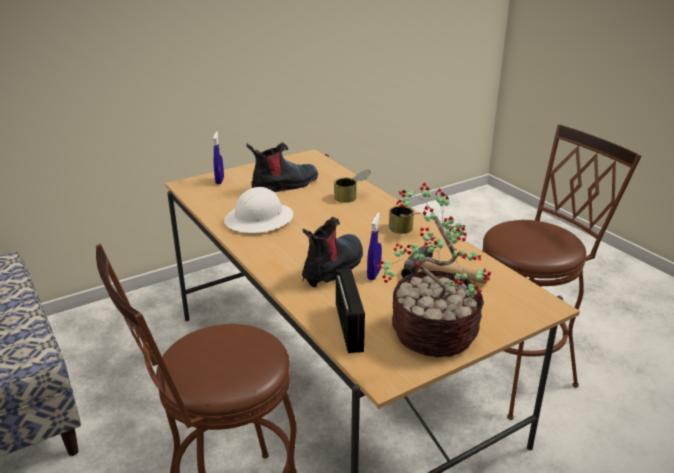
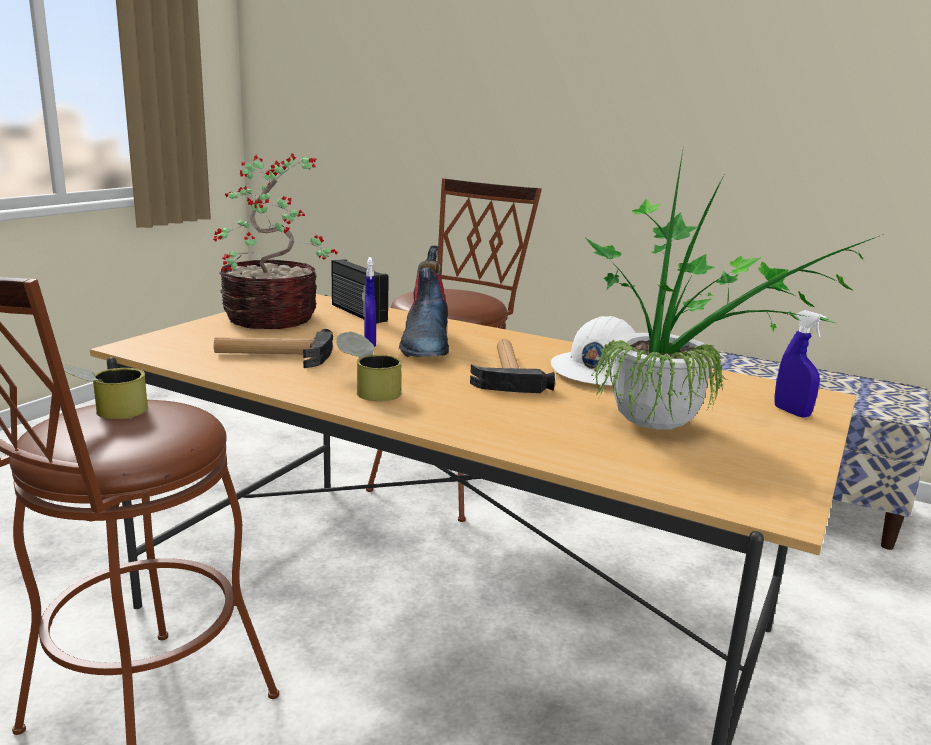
camera: 150 degrees right, 10 degrees down
(285, 185) = (674, 425): boot -> potted plant
(314, 229) = (507, 372): none -> hammer
(352, 197) = (519, 426): can -> can (106, 413)

